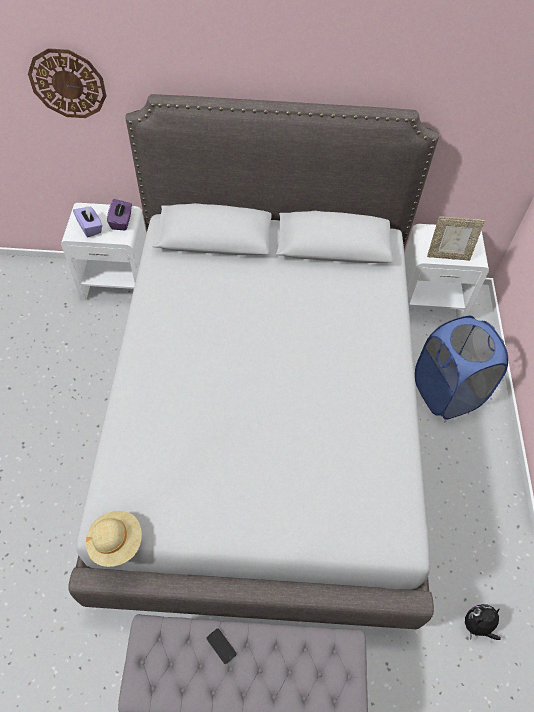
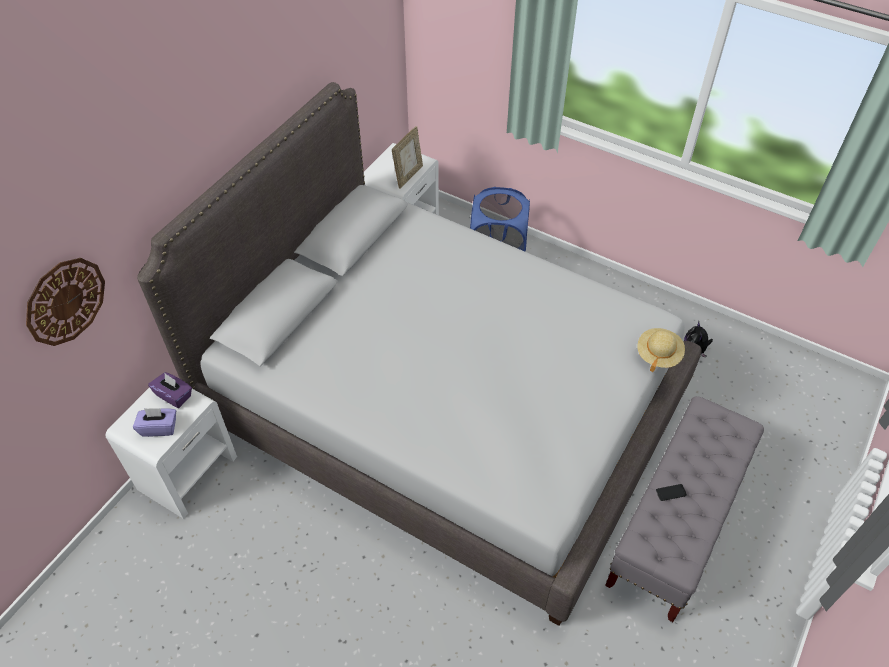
camera: 60 degrees left, 5 degrees down
(116, 542) = (569, 513): beige hat -> beige hat (658, 354)

